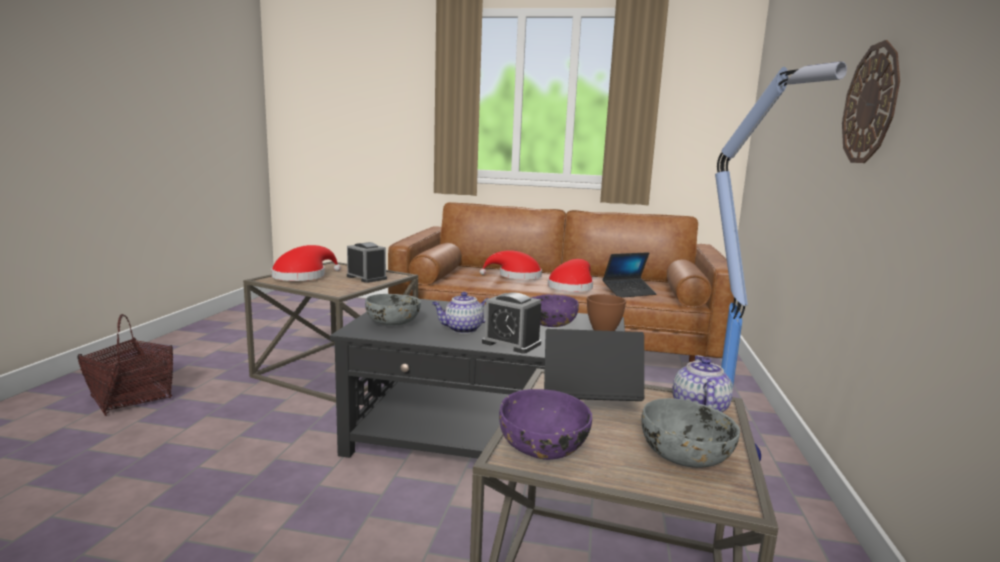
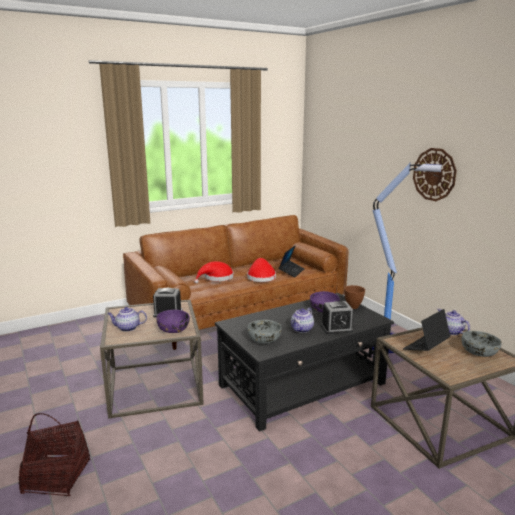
camera: 40 degrees left, 5 degrees up
(303, 276) = (127, 328): red hat -> teapot
(543, 447) = (450, 370): purple bowl -> purple bowl (174, 329)

